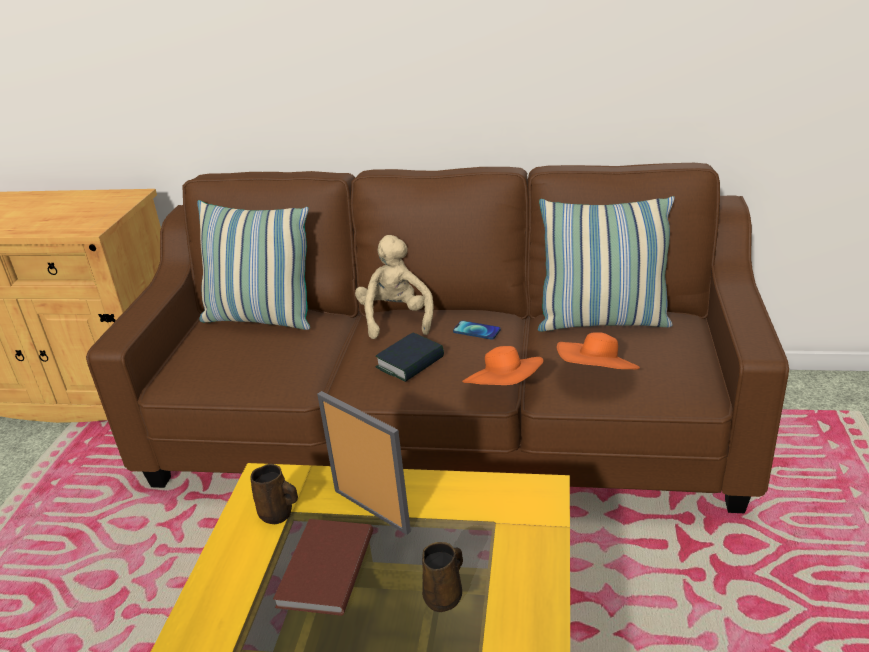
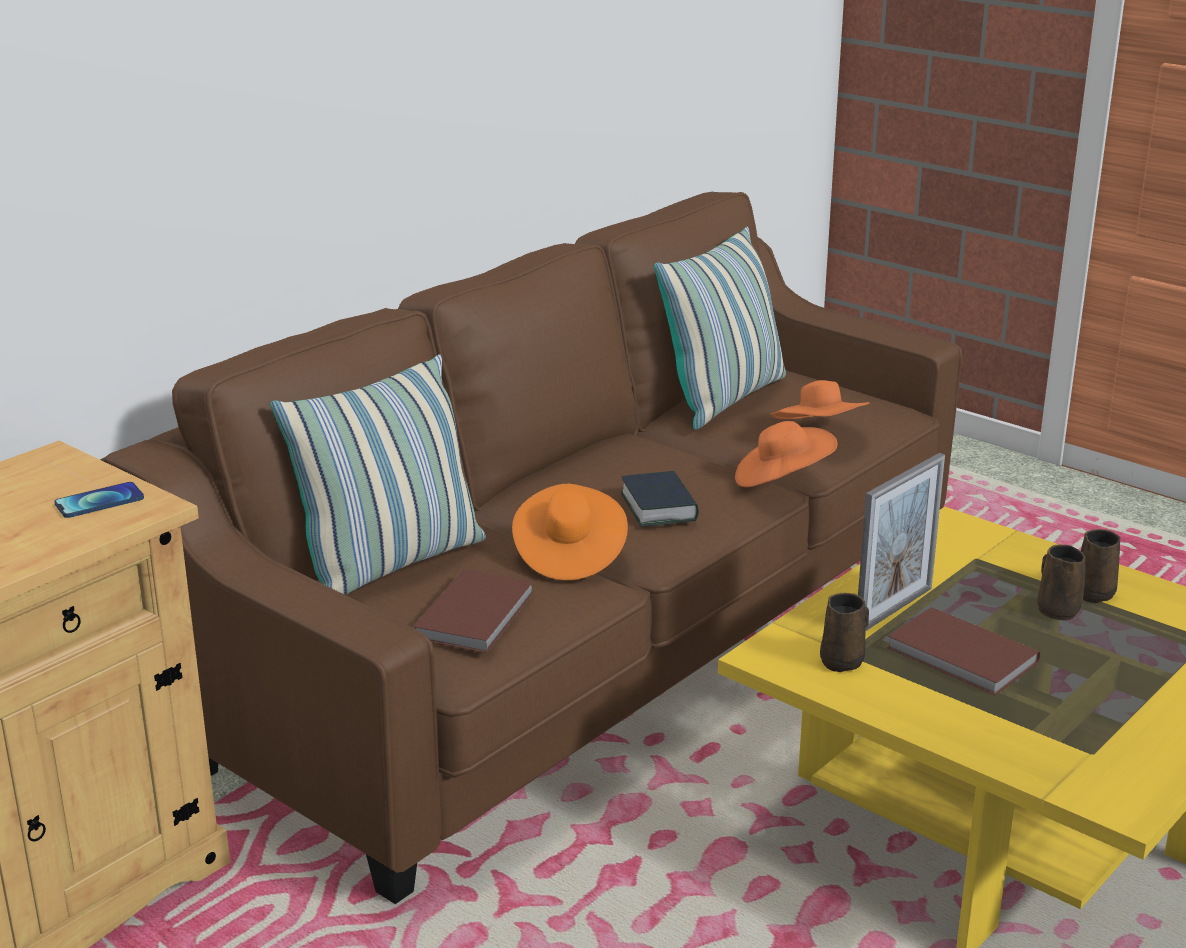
camera: 60 degrees left, 5 degrees down
(223, 364) = (477, 615): none -> brown book
(317, 360) = (568, 555): none -> orange hat
(371, 510) = (894, 610): picture frame -> picture frame turned 150 degrees clockwise
(396, 319) = (543, 487): beige plush toy -> none
(476, 331) = (644, 456): phone -> phone (99, 502)
(495, 612) = (1095, 593): none -> brown mug

